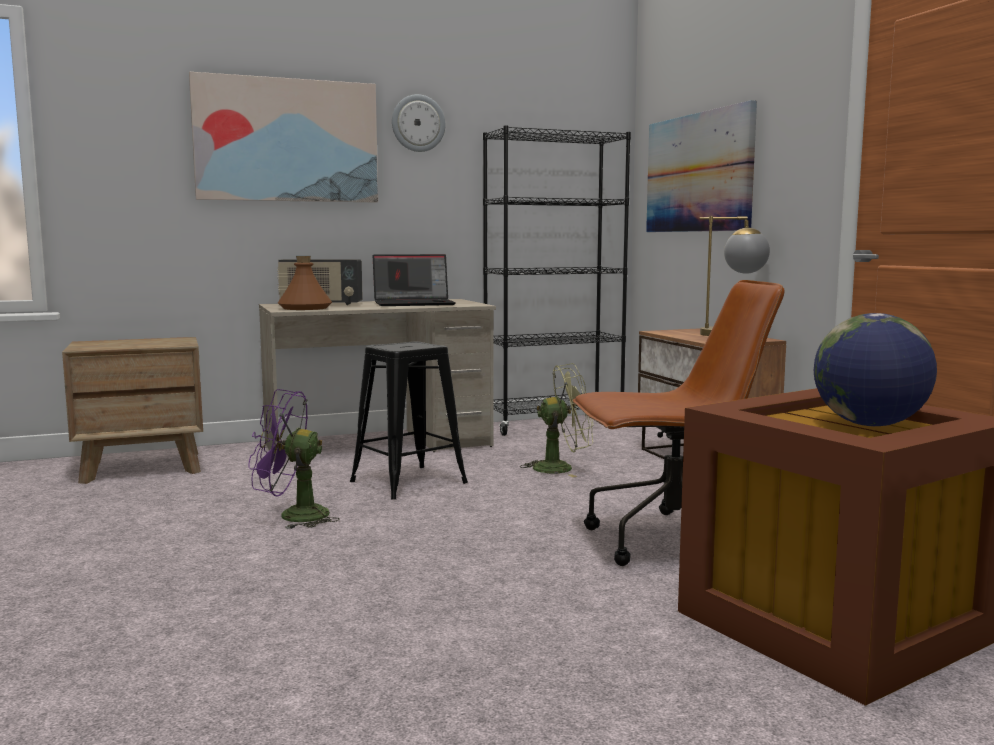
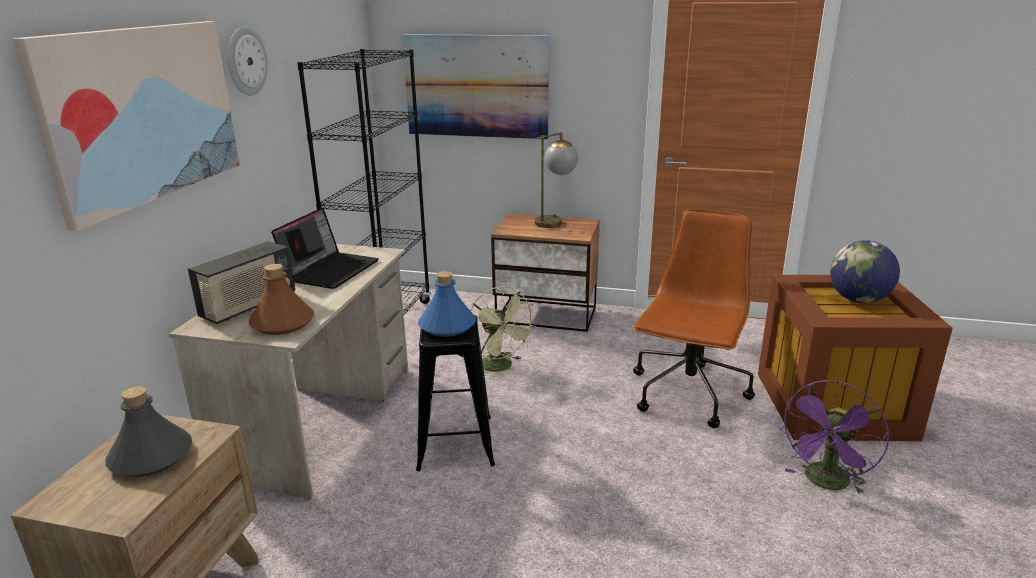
camera: 55 degrees left, 15 degrees up
(145, 343) = (150, 457): none -> grey bottle
(293, 516) = (482, 533): purple fan -> purple fan (825, 483)
(409, 345) = (446, 326): none -> blue bottle
(561, 468) = (501, 367): green fan -> green fan turned 120 degrees clockwise

